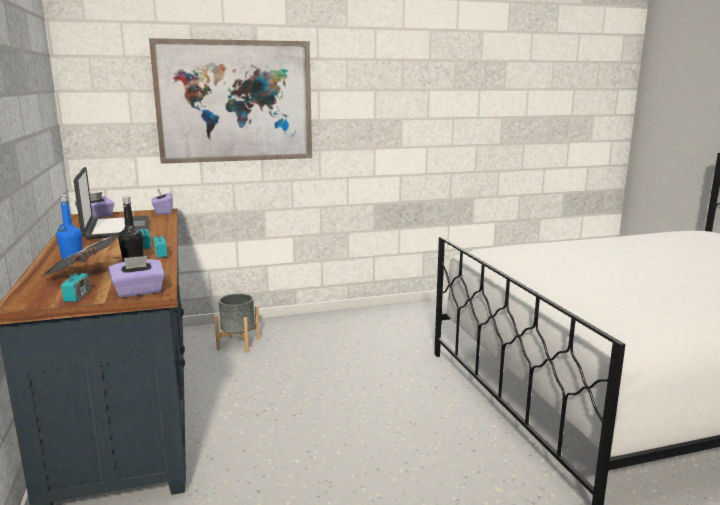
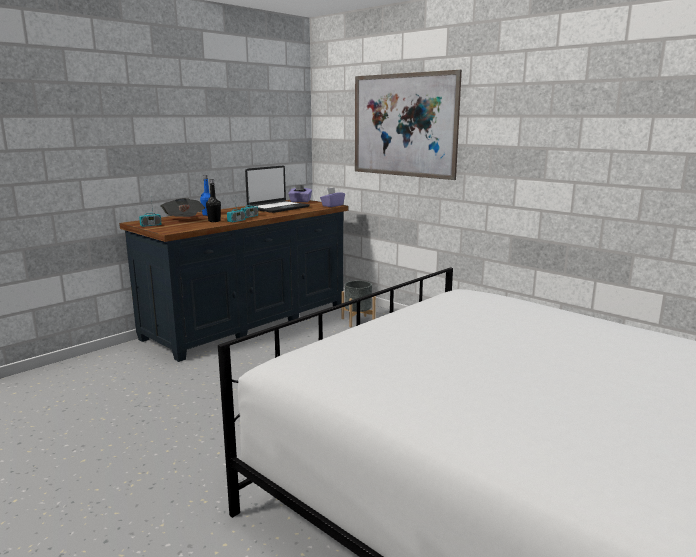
camera: 60 degrees right, 0 degrees up
(139, 292) = (165, 230): purple tissue box -> none

